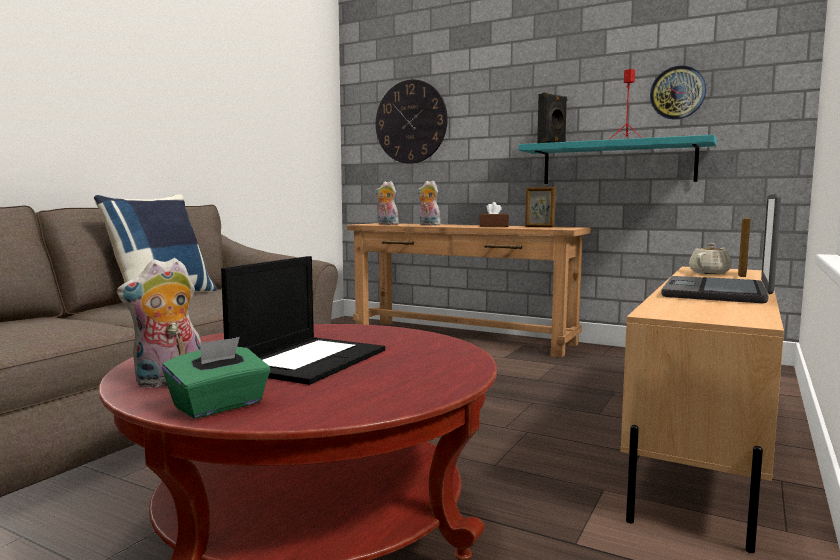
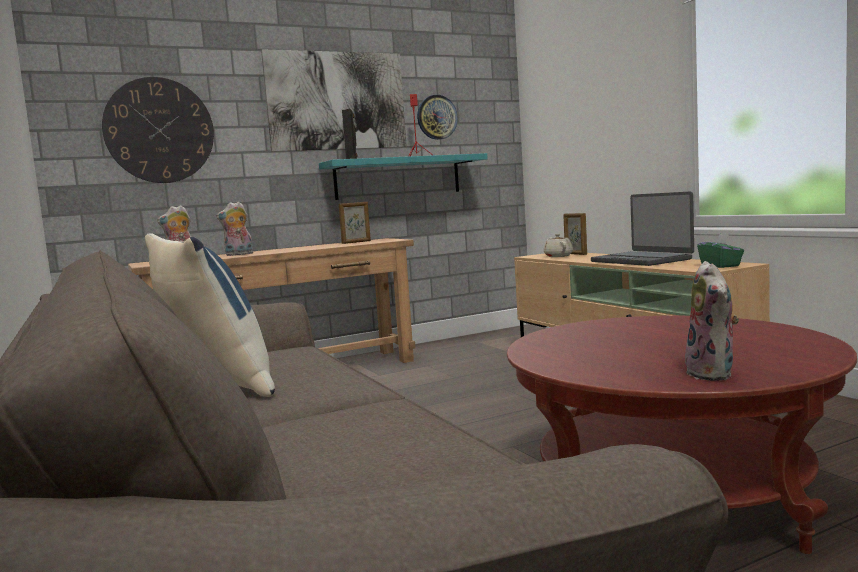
camera: 55 degrees left, 0 degrees up
(219, 406) = (794, 363): green tissue box -> green tissue box (720, 265)
(309, 359) = (665, 344): laptop -> none
(493, 226) = (315, 247): brown tissue box -> none
(558, 85) = (337, 101): none -> picture

